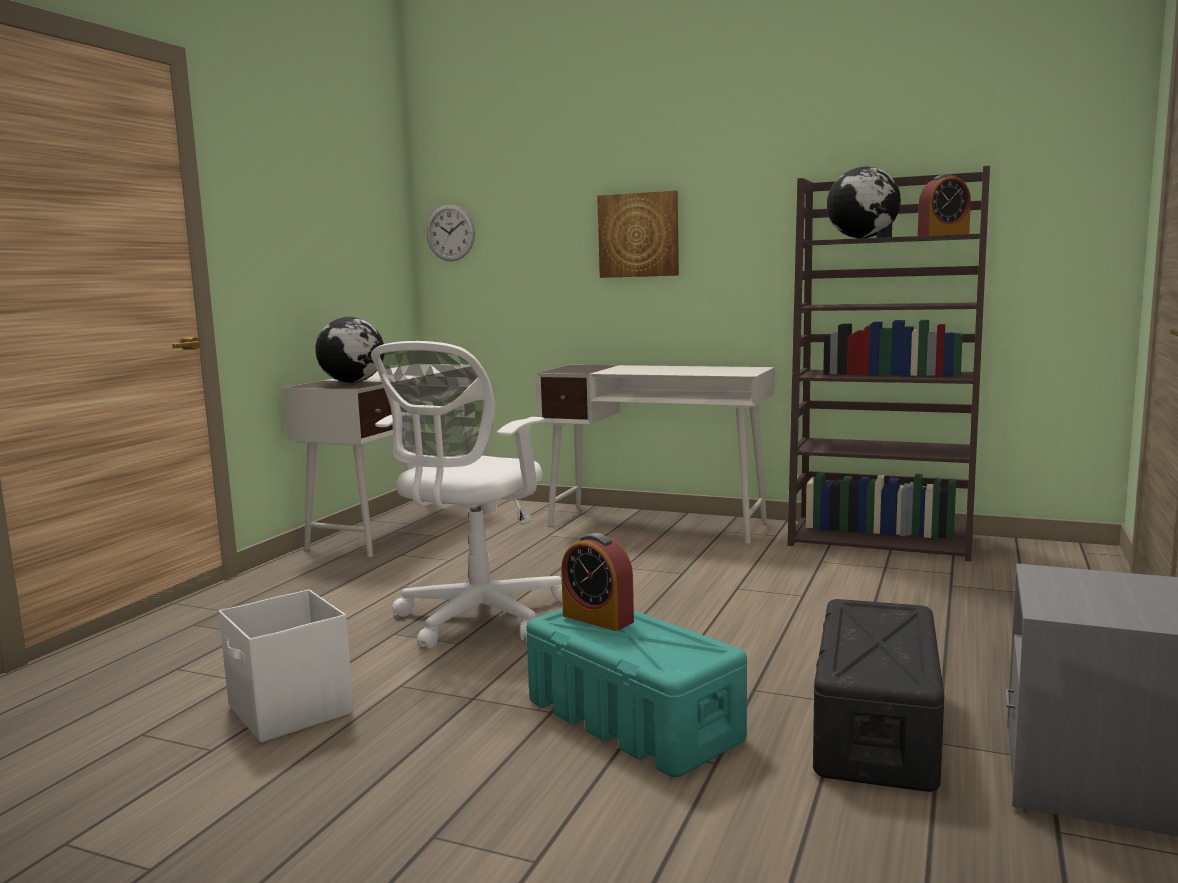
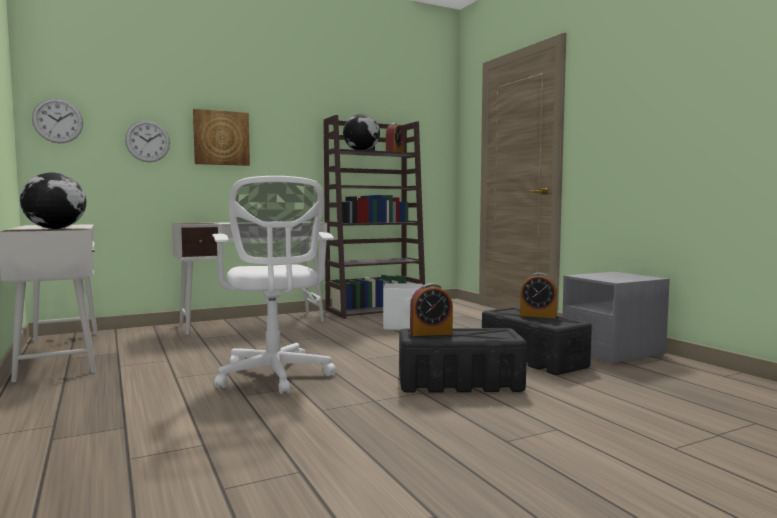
camera: 50 degrees left, 5 degrees down
(290, 711) = (292, 440): white storage box -> white storage box (404, 326)
(544, 249) = (147, 141): none -> wall clock
(634, 720) = (460, 383): turquoise storage box -> black storage box
(890, 640) = (538, 315): none -> alarm clock

